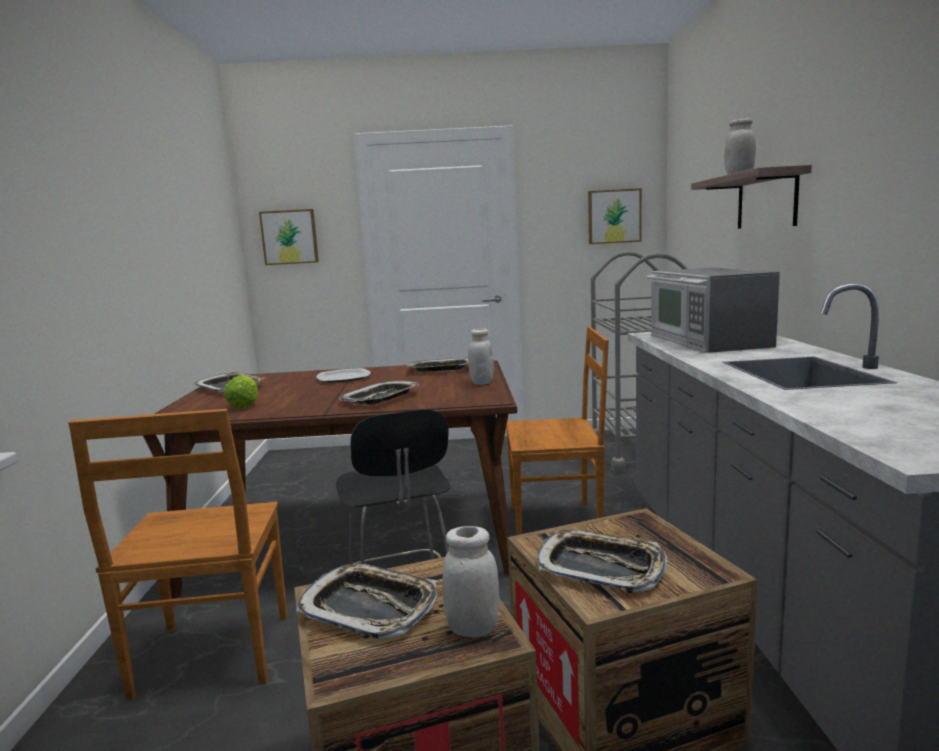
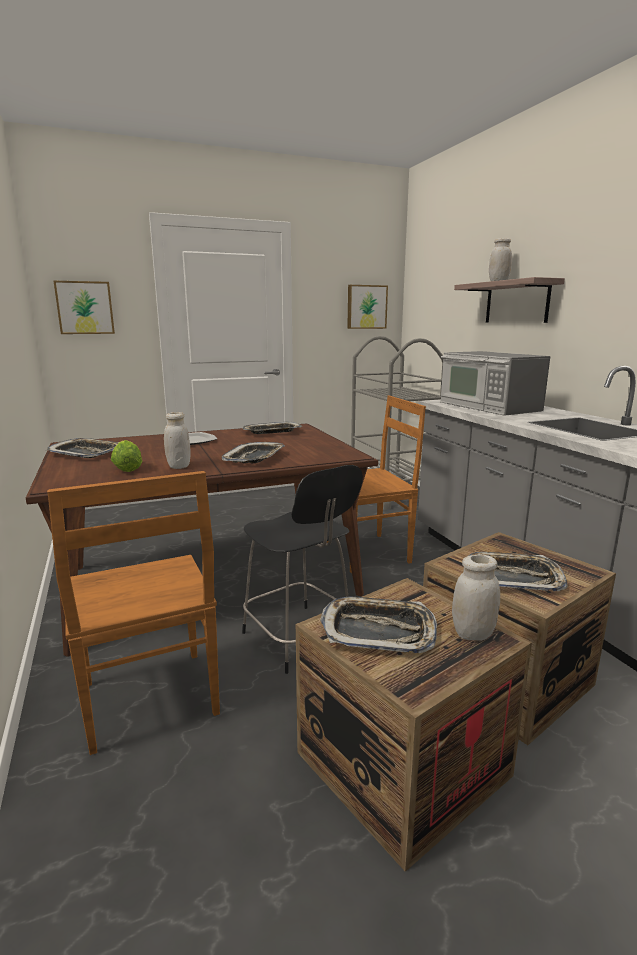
camera: 20 degrees left, 5 degrees up
(481, 383) = (324, 442): white jar -> white jar (179, 466)

